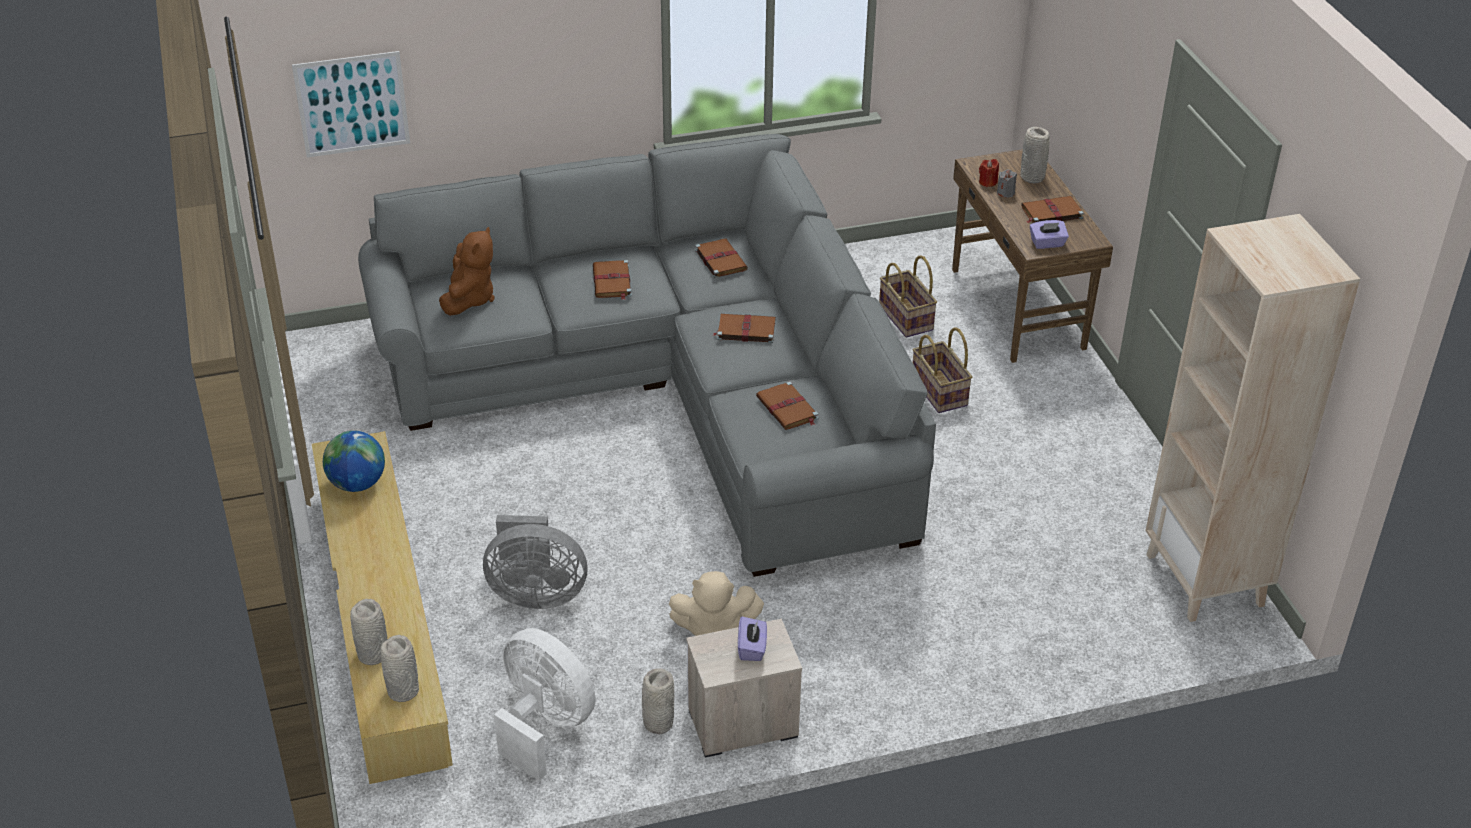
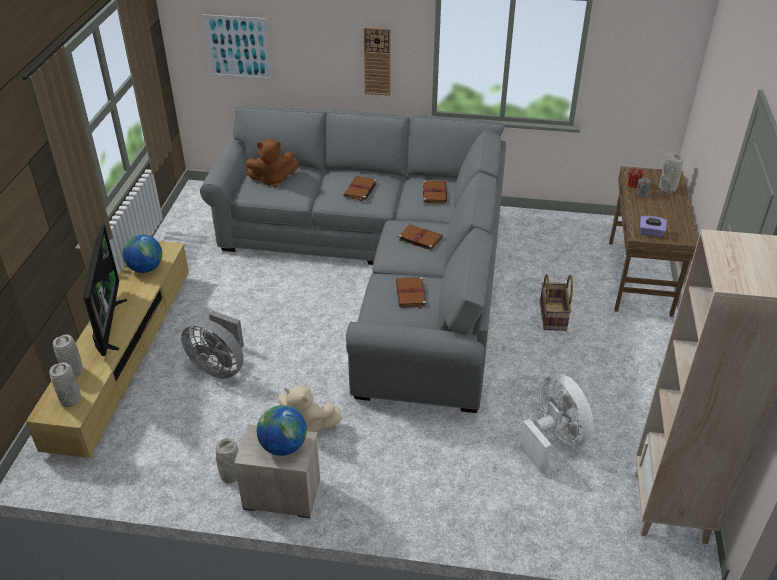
camera: 25 degrees right, 0 degrees up
(369, 578) = (108, 325): none -> television
(469, 298) = (272, 179): brown plush toy -> brown plush toy turned 45 degrees clockwise
(544, 726) = (164, 451): white fan -> white fan (554, 439)
(578, 81) = (377, 61): none -> wall clock
(752, 648) = (283, 446): purple tissue box -> globe
(907, 318) = (560, 264): basket -> none
(1051, 213) = (666, 214): brown book -> none

